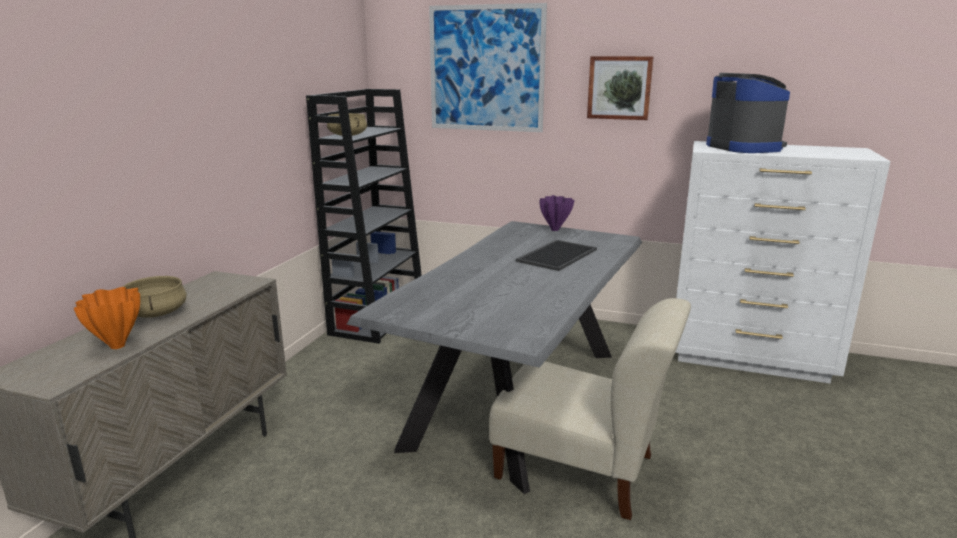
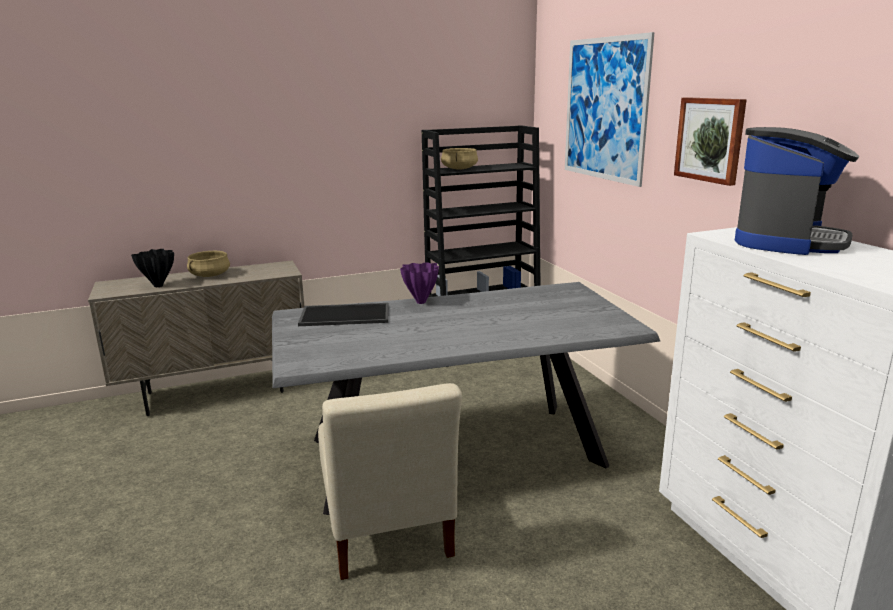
camera: 50 degrees right, 0 degrees up
(119, 345) = (159, 286): orange vase -> black vase
(554, 230) = (589, 300): purple vase -> purple vase (420, 302)
(556, 255) = (517, 320): tray -> tray (346, 315)

